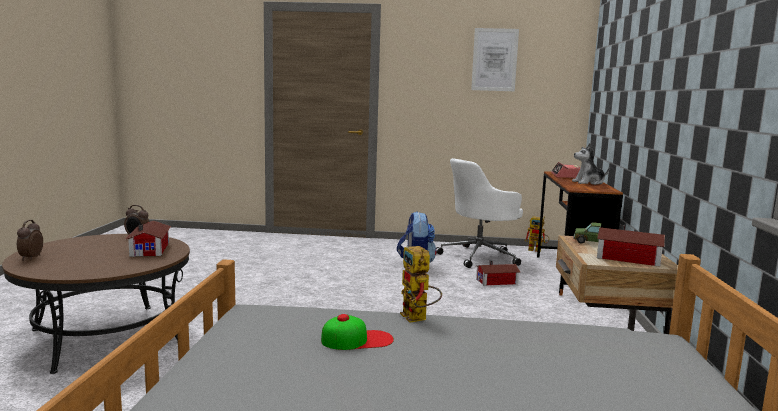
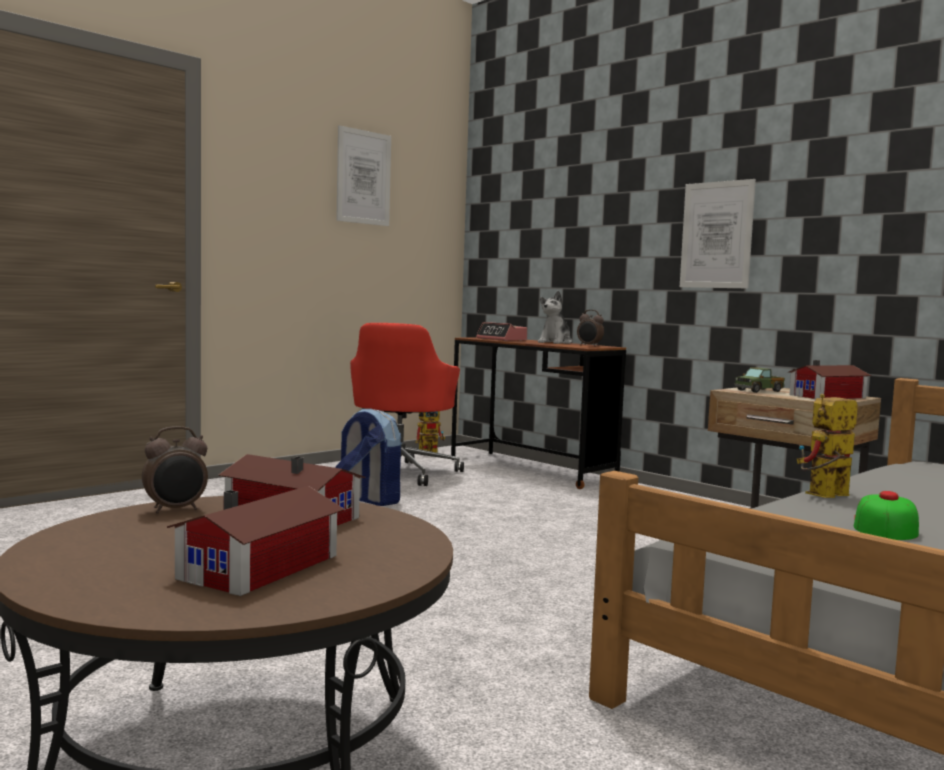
camera: 50 degrees left, 5 degrees down
(30, 258) = (134, 596): alarm clock -> alarm clock (589, 346)
(418, 319) = (824, 496): toy robot -> toy robot turned 135 degrees clockwise
(479, 257) = (400, 472): white office chair -> red office chair
(498, 281) = (496, 491): toy house -> toy house (265, 566)
(668, 103) = (716, 235): none -> picture

